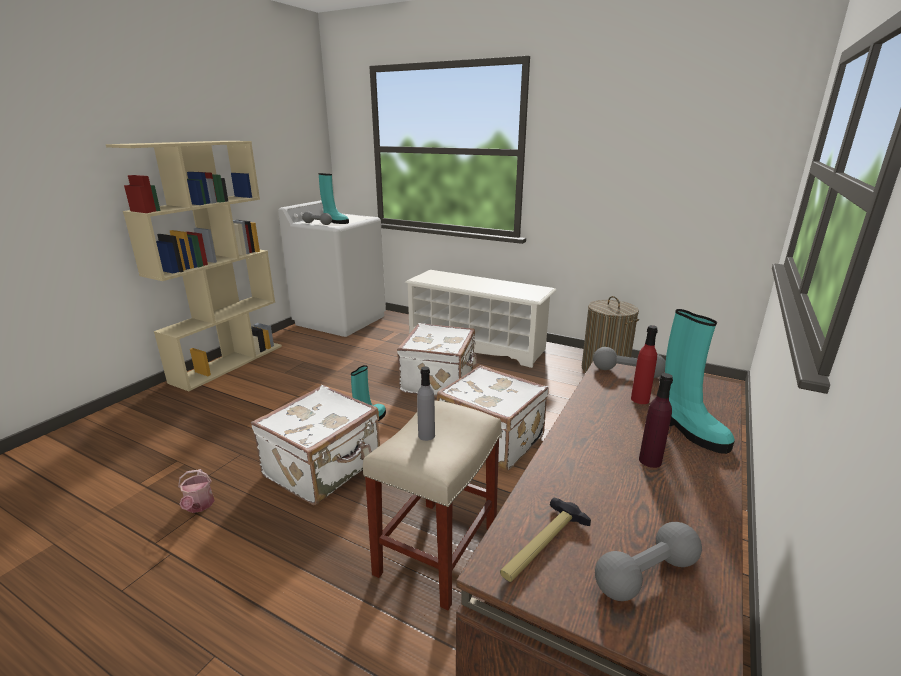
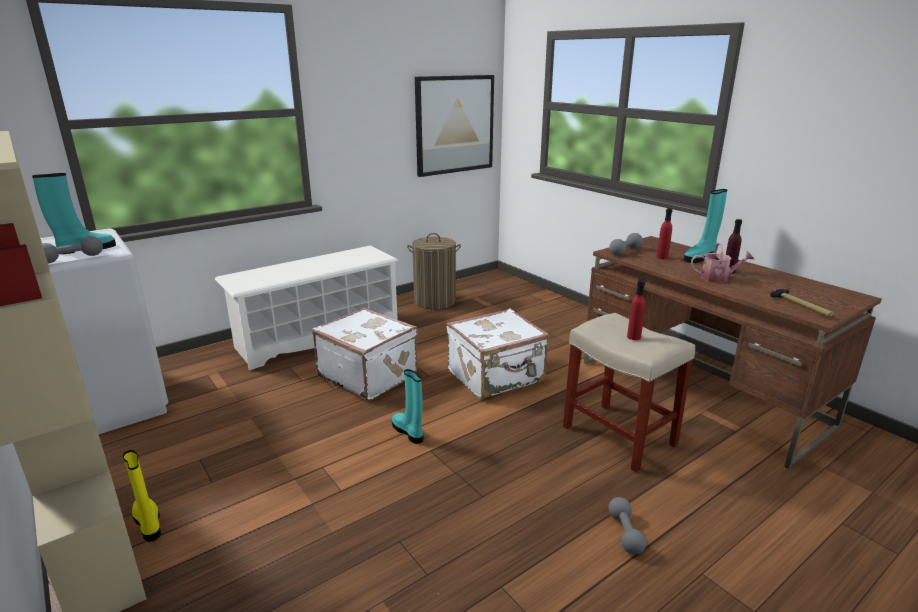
camera: 65 degrees left, 0 degrees up
(199, 506) = (488, 584): watering can -> watering can (718, 278)
(244, 370) = (148, 523): none -> yellow boot
(324, 468) = (475, 477): white suitcase -> none
(426, 435) = (633, 337): grey bottle -> red bottle
(646, 575) = (818, 293): grey dumbbell -> grey dumbbell (625, 533)
(689, 431) = (700, 257): turquoise boot -> turquoise boot turned 150 degrees clockwise
(705, 184) = (454, 125): none -> picture

